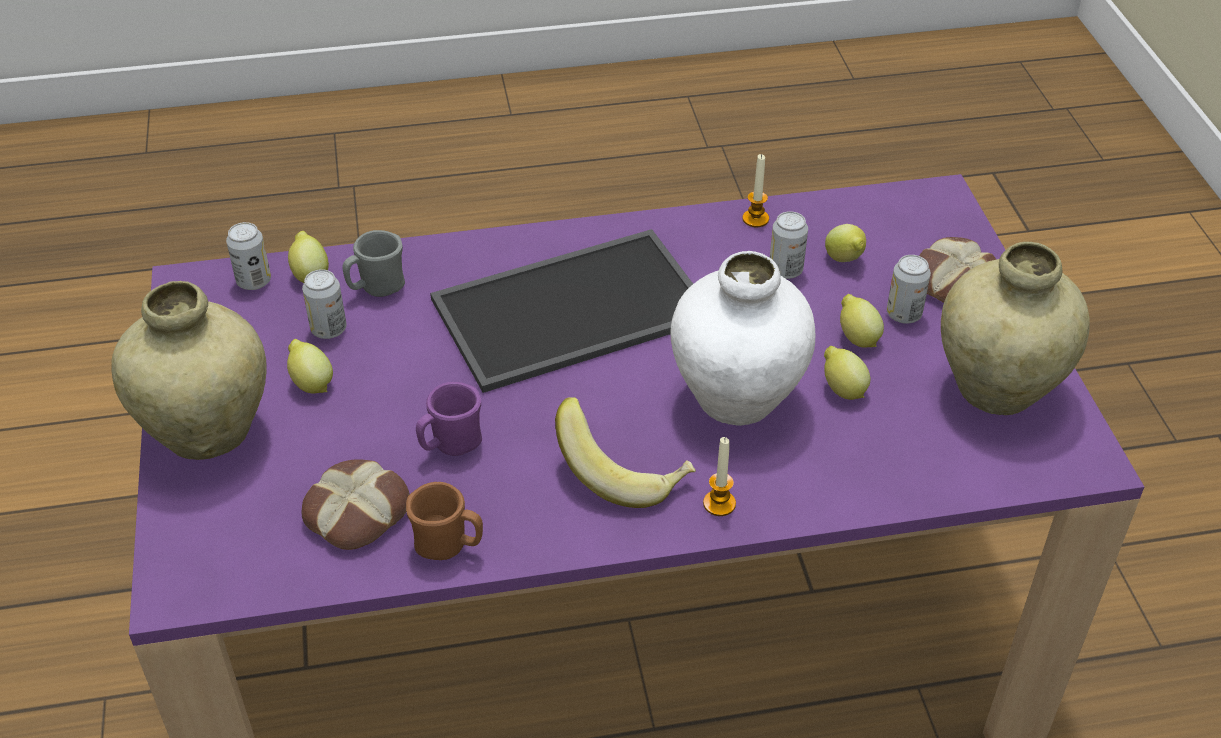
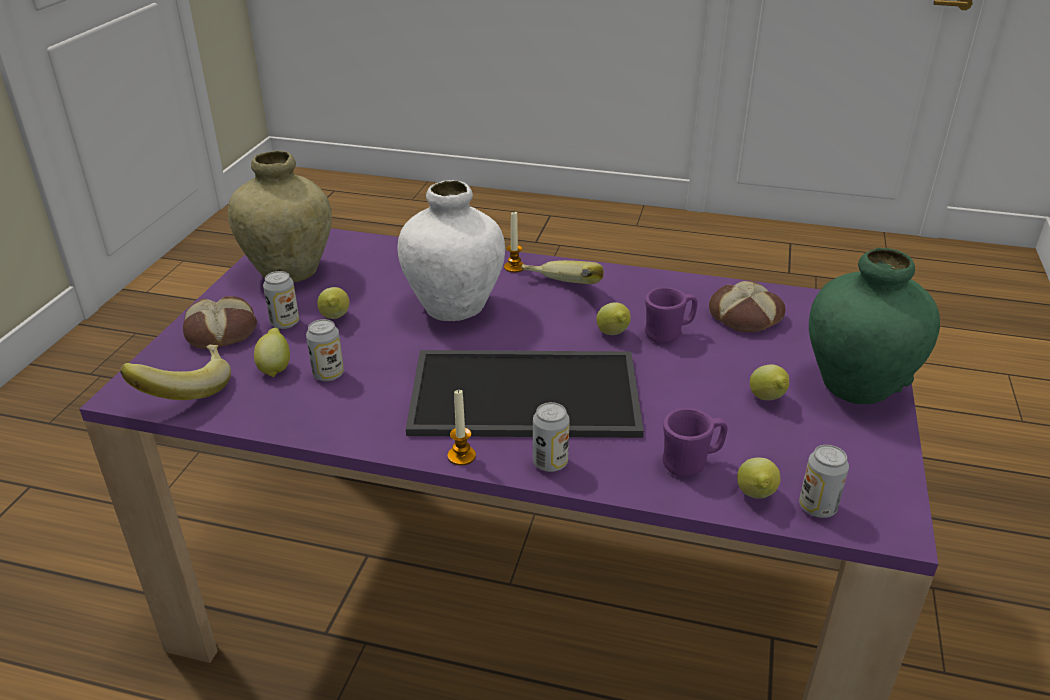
camera: 155 degrees left, 10 degrees down
(209, 434) = (856, 386): beige vase -> green vase
(329, 329) = (745, 438): can -> can (550, 463)
(377, 288) = (690, 463): grey mug -> purple mug
(448, 545) = (690, 288): brown mug -> none
(755, 219) = (301, 422): candle -> candle (461, 456)
(842, 390) = (381, 296): lemon -> lemon (613, 334)
(896, 215) = (185, 389): none -> banana

